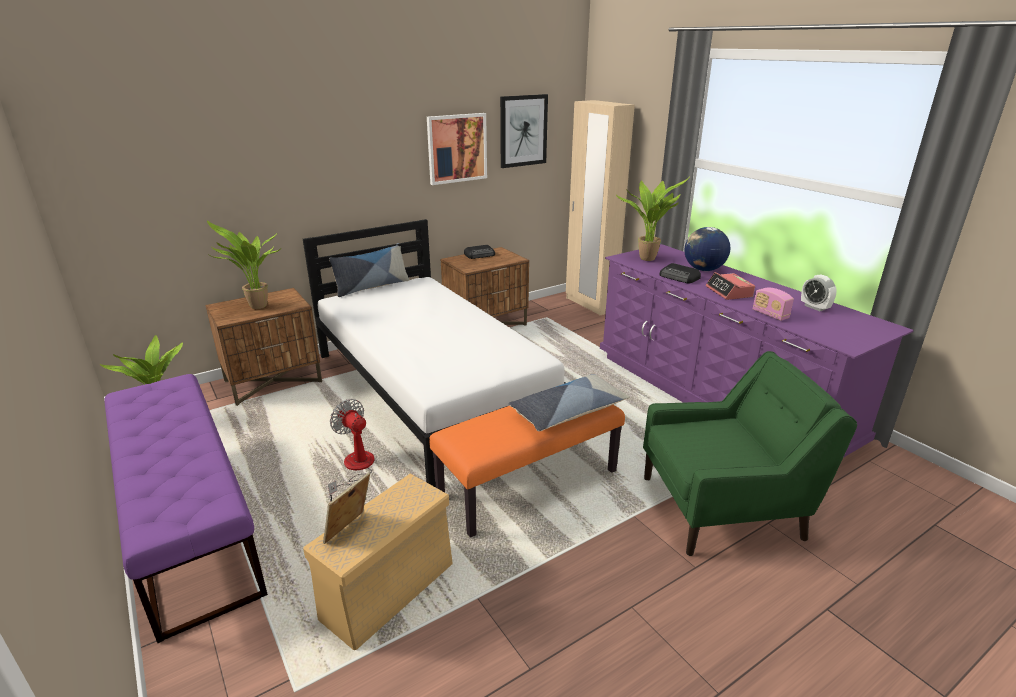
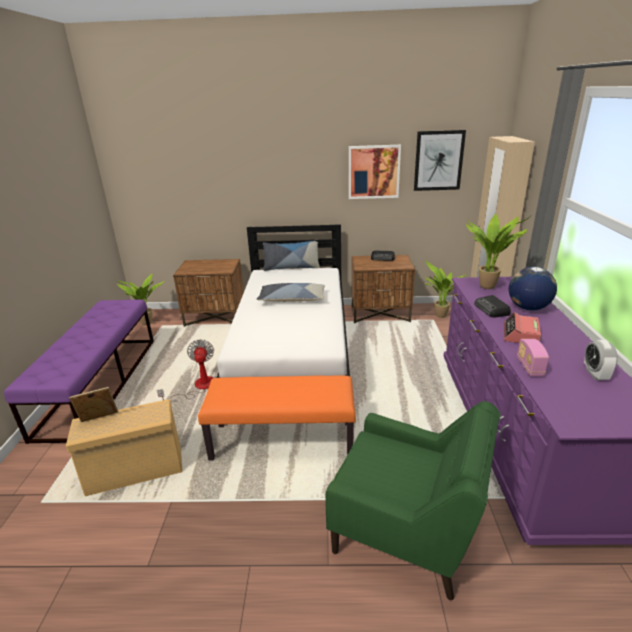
camera: 35 degrees right, 0 degrees up
(256, 307) = (205, 267): potted plant -> potted plant (439, 316)
(568, 412) = (307, 395): pillow -> pillow (292, 299)

